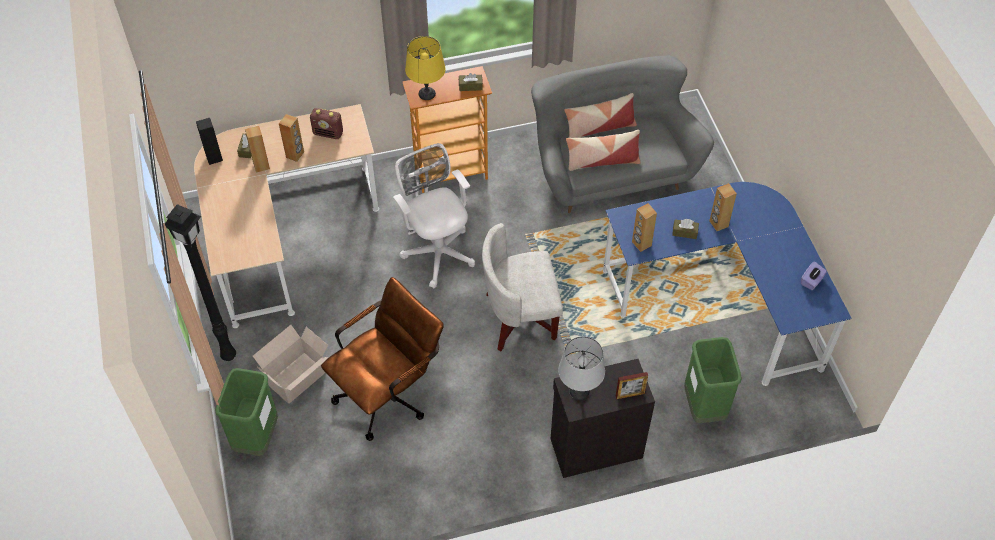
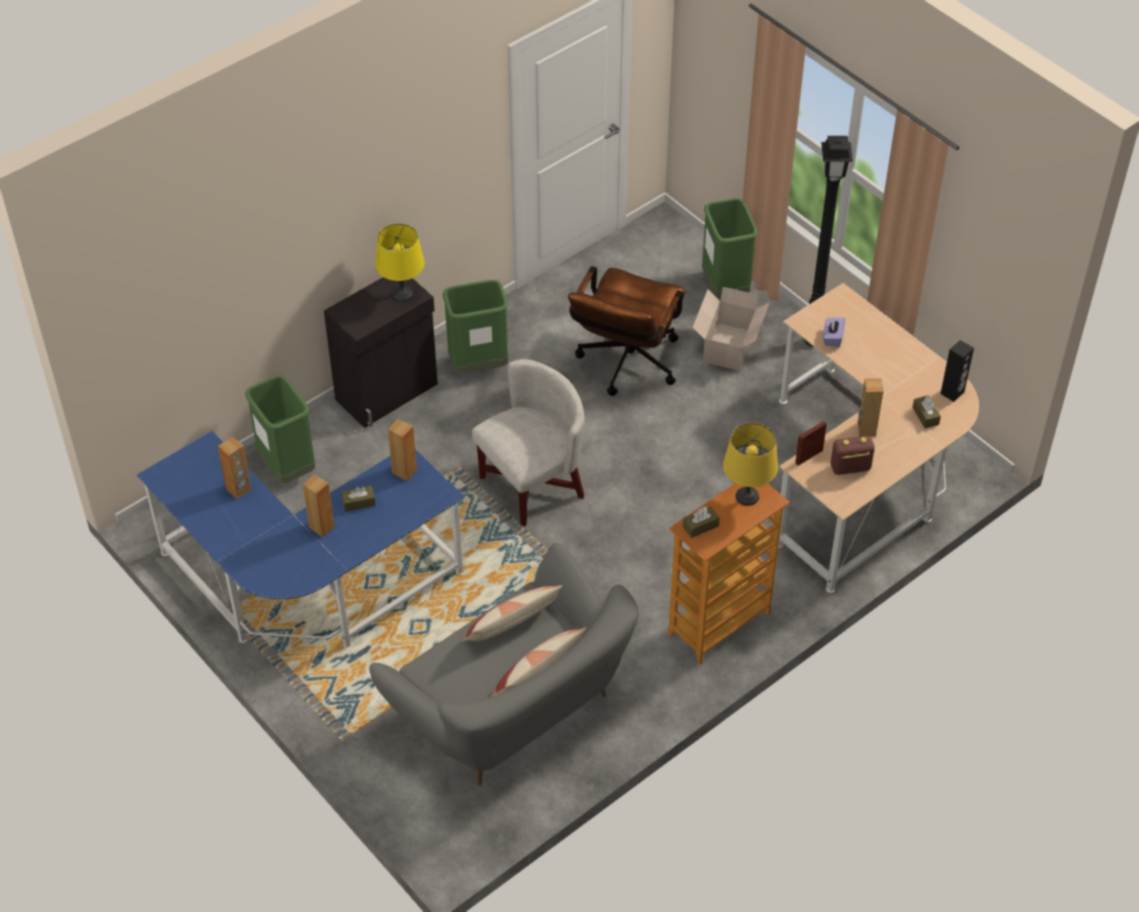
camera: 155 degrees right, 5 degrees down
(261, 165) = (892, 403): brown speaker -> brown speaker (239, 489)
(437, 250) = (671, 523): white office chair -> none
(507, 443) = (478, 366): none -> green trash can
(579, 391) = (402, 294): grey table lamp -> yellow table lamp
(630, 395) = (351, 307): picture frame -> picture frame (809, 456)
(811, 281) = (191, 498): purple tissue box -> purple tissue box (832, 338)

